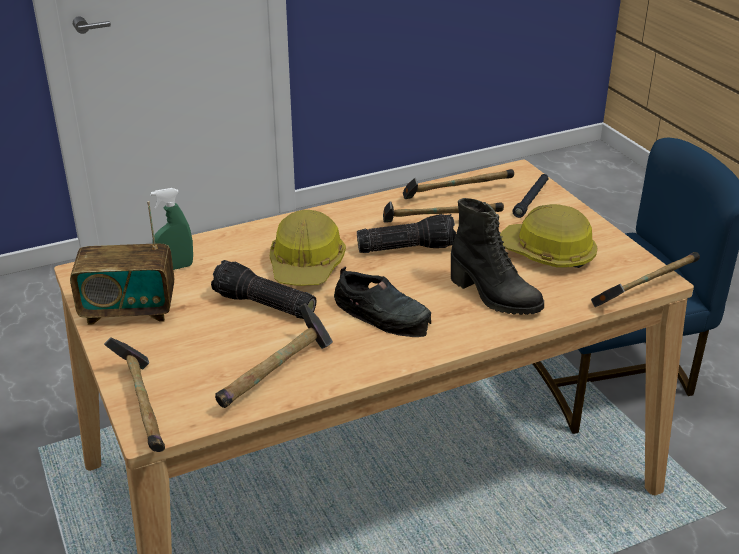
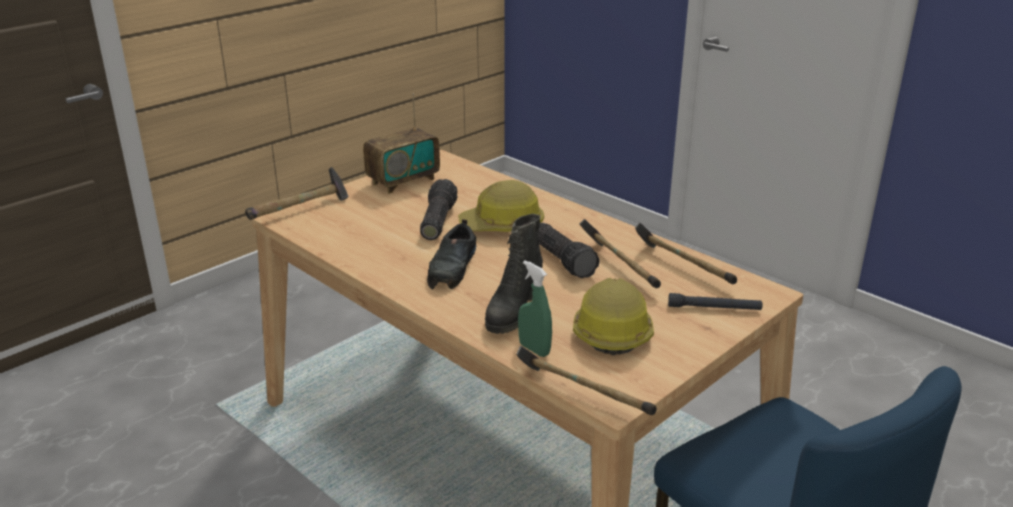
camera: 70 degrees right, 5 degrees down
(129, 310) = (403, 181): radio -> radio turned 105 degrees counterclockwise
(175, 267) = (465, 183): green spray bottle -> green spray bottle (534, 349)
(277, 373) = (355, 243): hammer -> none

